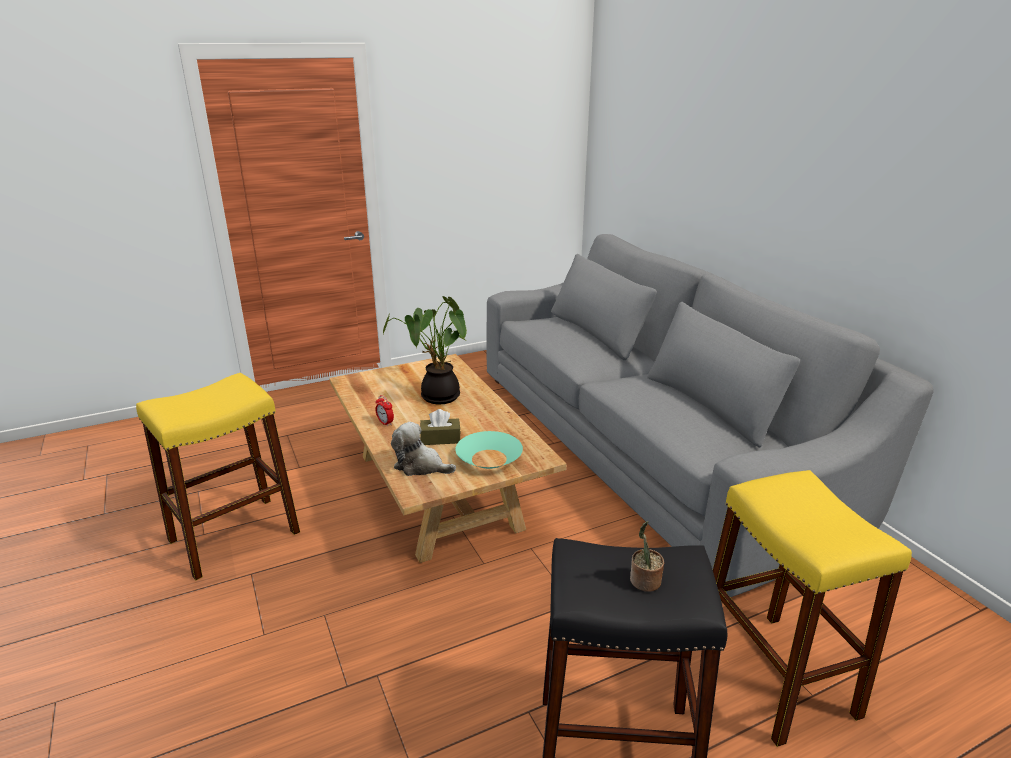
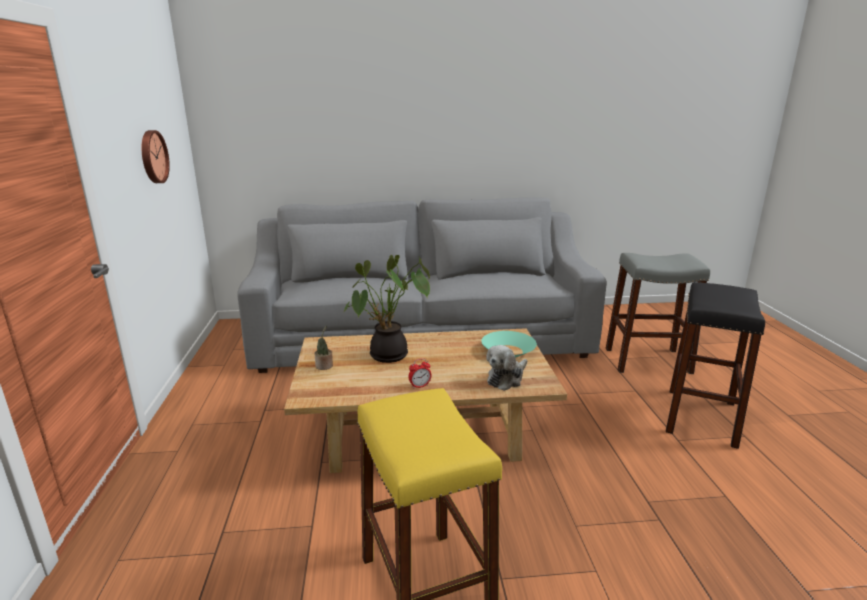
camera: 70 degrees left, 5 degrees down
(440, 439) = (466, 365): brown tissue box -> none
(488, 159) = (152, 157): none -> wall clock
(644, 582) = (729, 297): potted plant -> potted plant (324, 366)
(775, 675) = (647, 361): yellow stool -> grey stool

